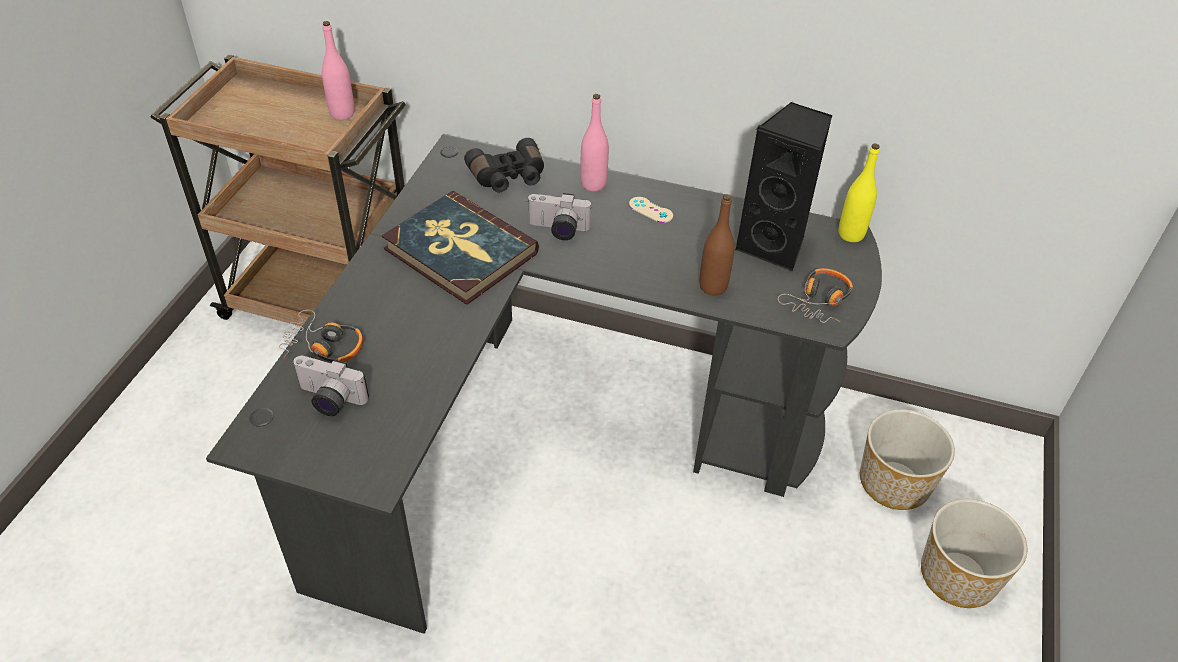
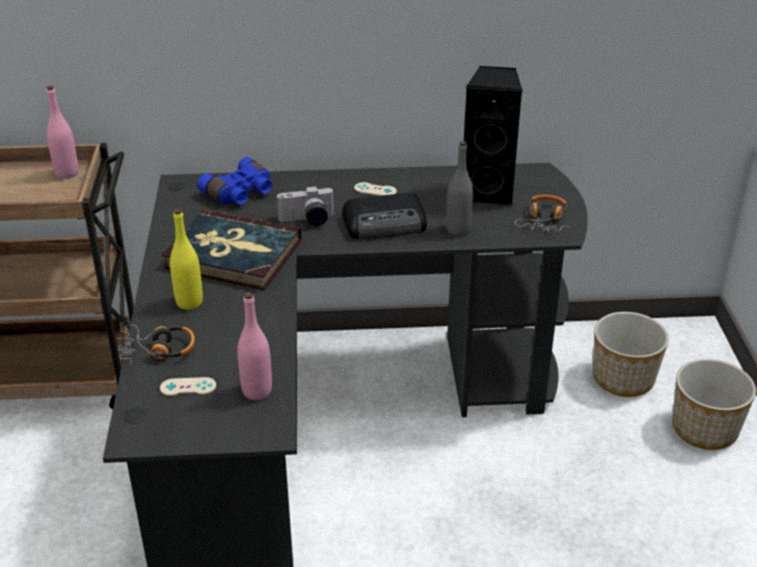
camera: 20 degrees left, 10 degrees down
(328, 400) = (188, 387): camera -> beige game controller
(508, 177) = (240, 193): black binoculars -> blue binoculars
(593, 184) = (316, 182): pink bottle -> pink bottle (257, 391)
(638, 257) = (386, 223): none -> radio
(713, 286) = (458, 229): brown bottle -> grey bottle
(851, 234) = (540, 171): yellow bottle -> yellow bottle (189, 302)

